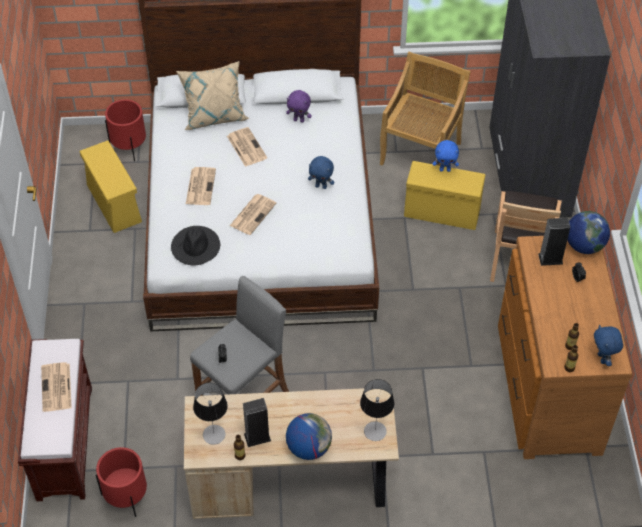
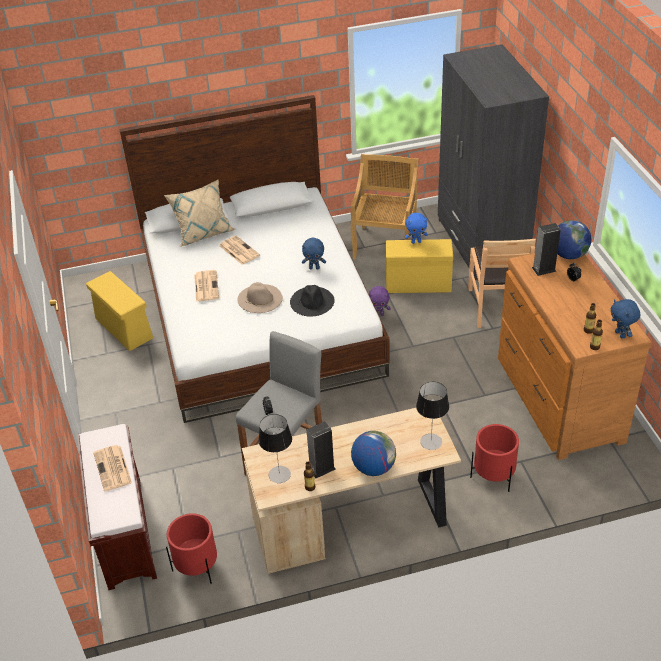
camera: 10 degrees left, 10 degrees down
(129, 146) = (127, 283): red planter -> red planter (493, 476)
(195, 245) = (214, 331): black hat -> black hat (312, 301)
(253, 214) = (260, 298): newspaper -> beige hat
(299, 120) = (279, 224): purple plush toy -> purple plush toy (379, 314)

